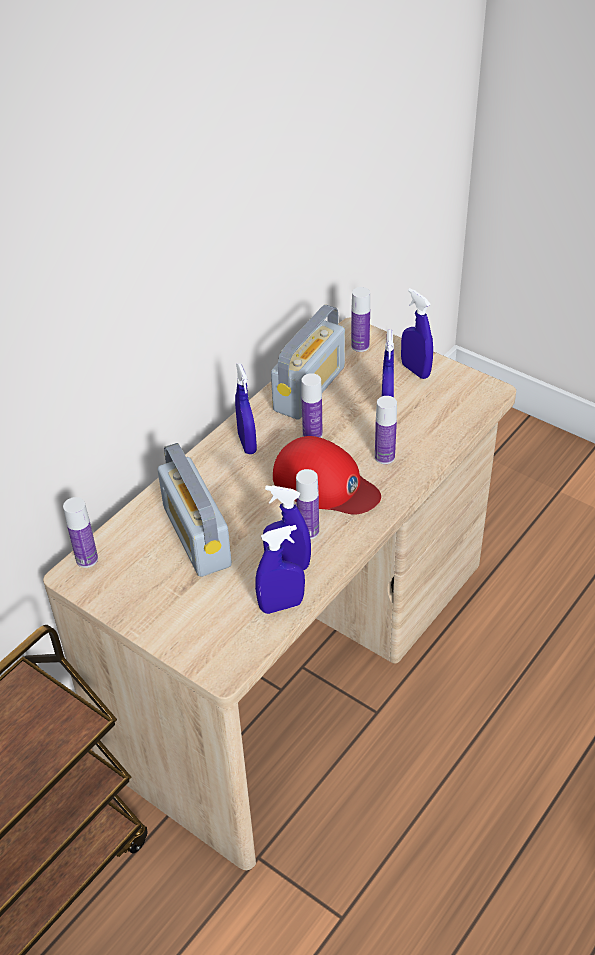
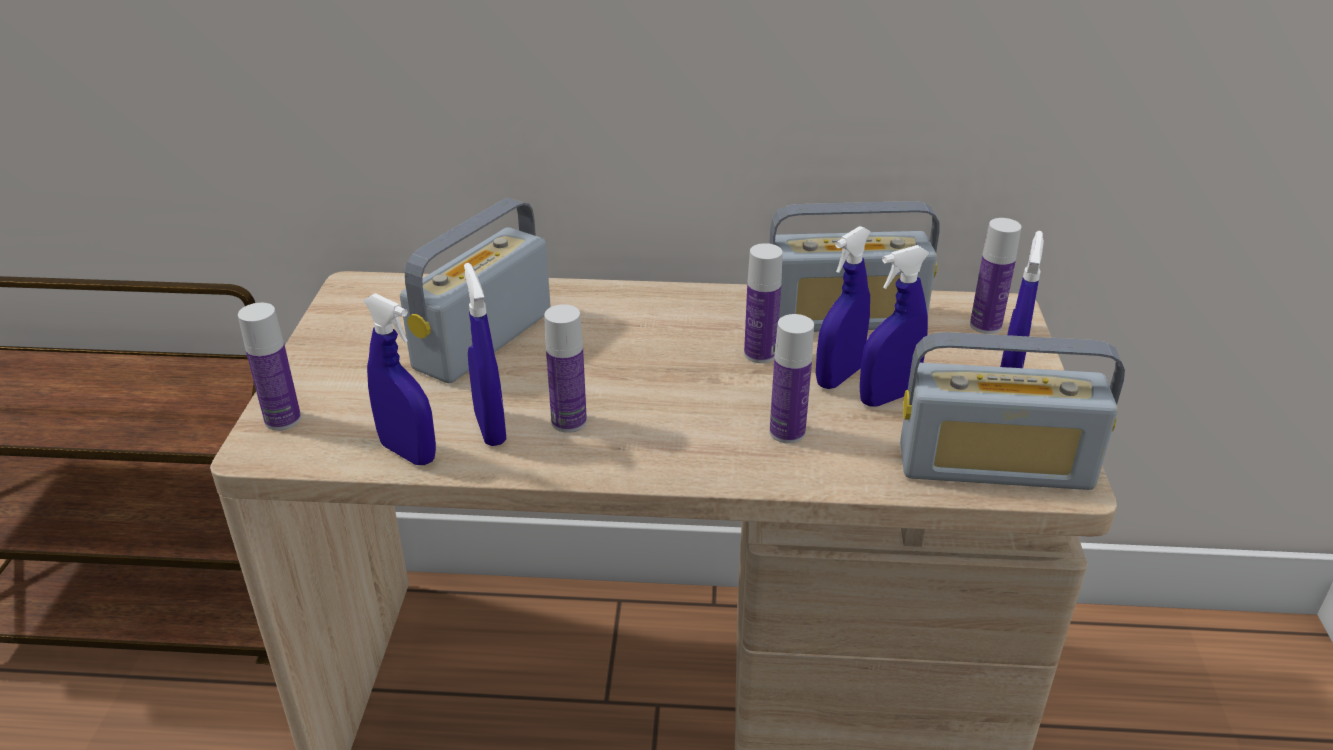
camera: 55 degrees right, 10 degrees down
(87, 559) = (384, 285): bottle -> bottle (283, 419)
(247, 443) = (684, 313): blue spray bottle -> blue spray bottle (838, 377)
(325, 484) = (675, 401): red cap -> none
(463, 405) = (995, 466): none -> radio

